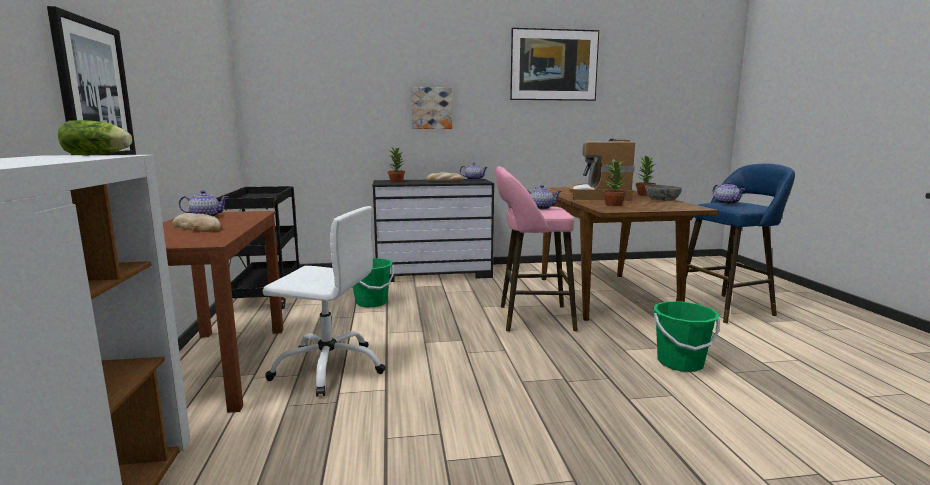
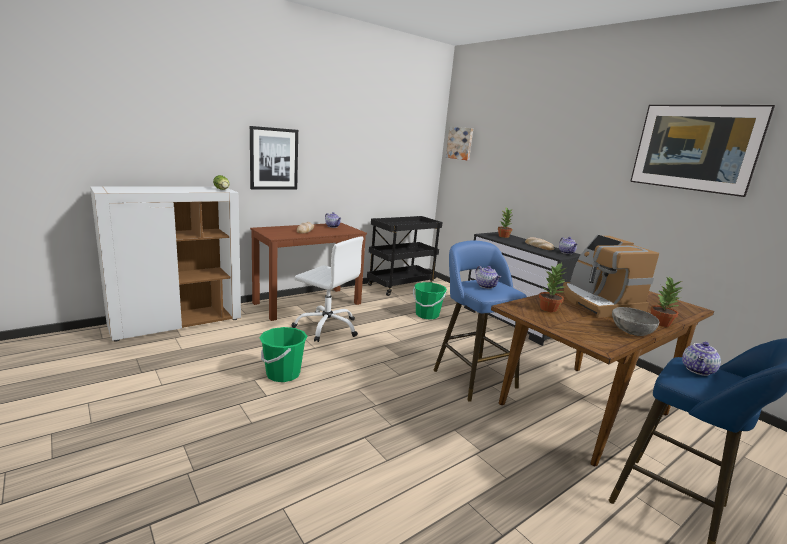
camera: 60 degrees right, 5 degrees up
(329, 367) = (327, 327): white office chair -> white office chair turned 45 degrees counterclockwise
(431, 108) = (555, 180): picture -> picture (460, 143)
(530, 318) = (471, 376): pink stool -> blue stool
(599, 196) = (598, 303): coffee machine -> coffee machine turned 90 degrees counterclockwise
(680, 363) = (456, 464): green bucket -> green bucket (283, 374)

